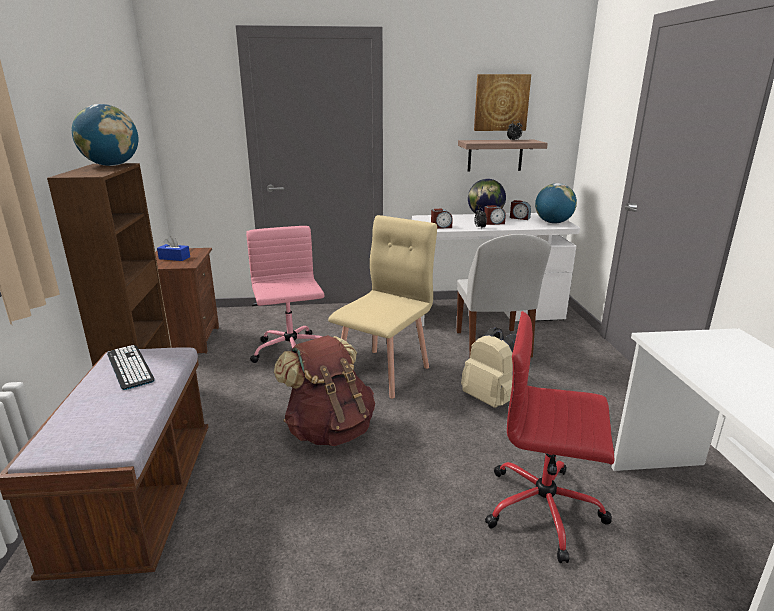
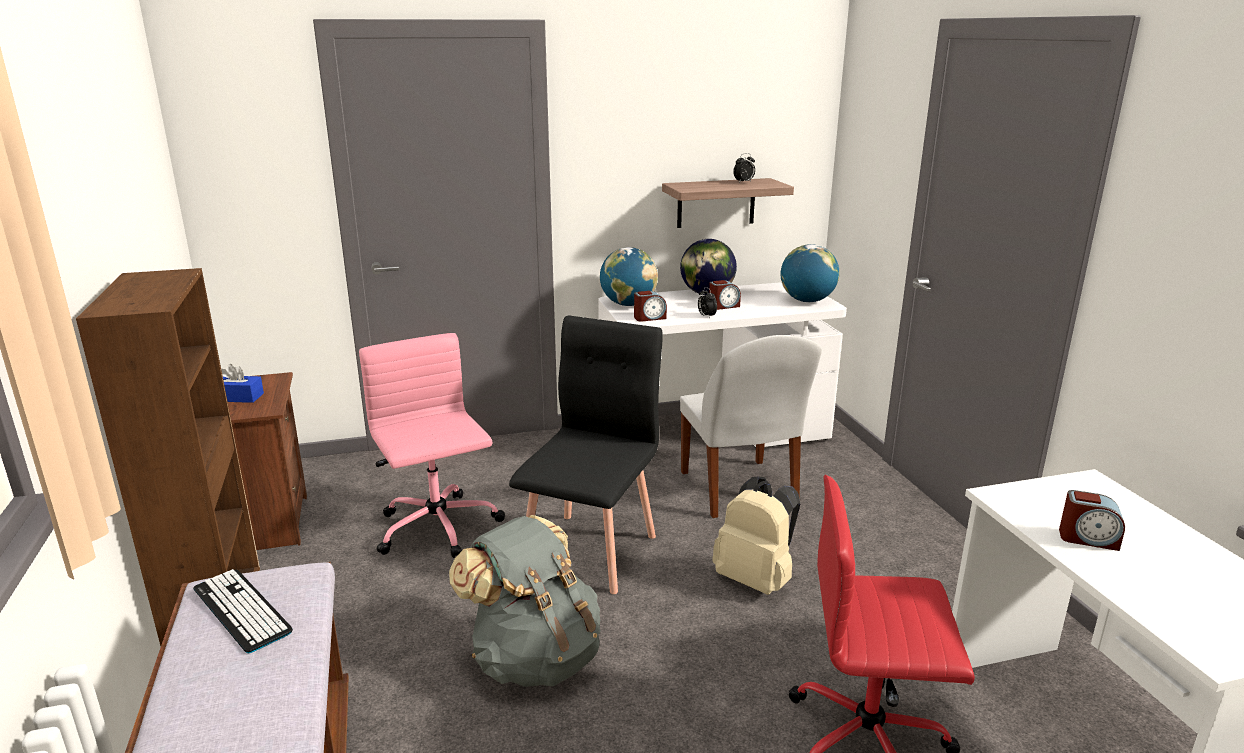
camera: 10 degrees left, 0 degrees up
(111, 165) = (160, 278): globe -> globe (628, 304)
(329, 430) = (535, 658): brown backpack -> grey backpack
(384, 372) = (590, 551): beige chair -> black chair
(501, 102) = (722, 127): picture -> none
(519, 218) = (757, 294): alarm clock -> alarm clock (1088, 539)

